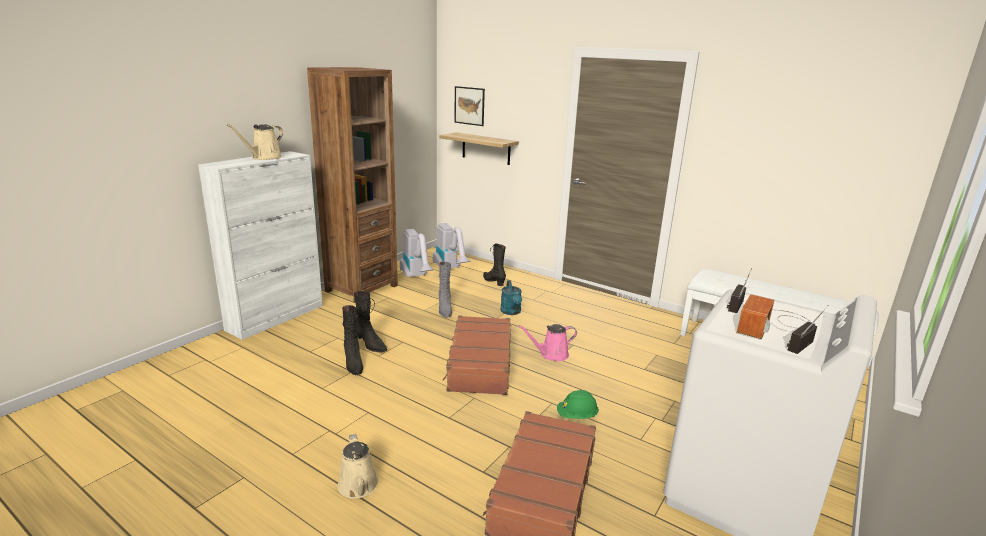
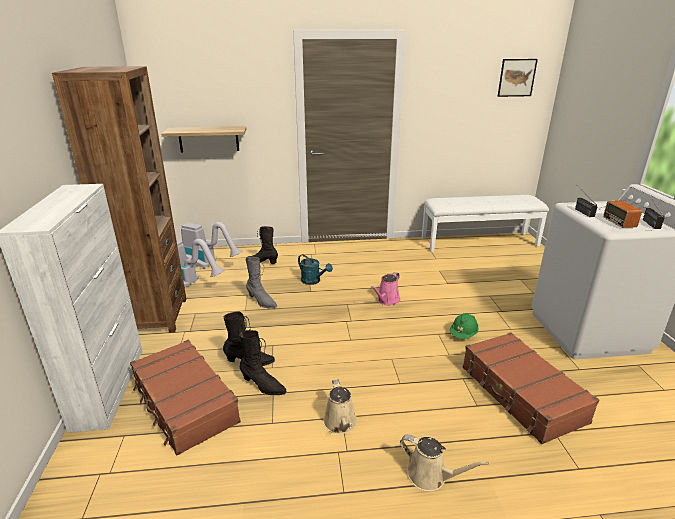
camera: 40 degrees left, 5 degrees up
(264, 158) = (61, 200): beige watering can -> beige watering can (341, 424)
(469, 106) = (180, 97): picture -> picture (516, 77)
(479, 364) = (355, 332): brown suitcase -> brown suitcase (184, 404)

